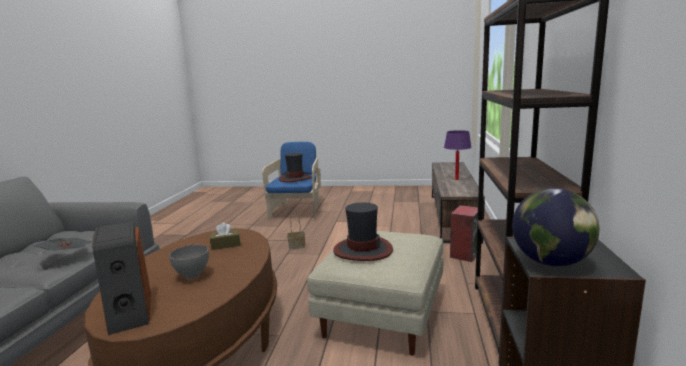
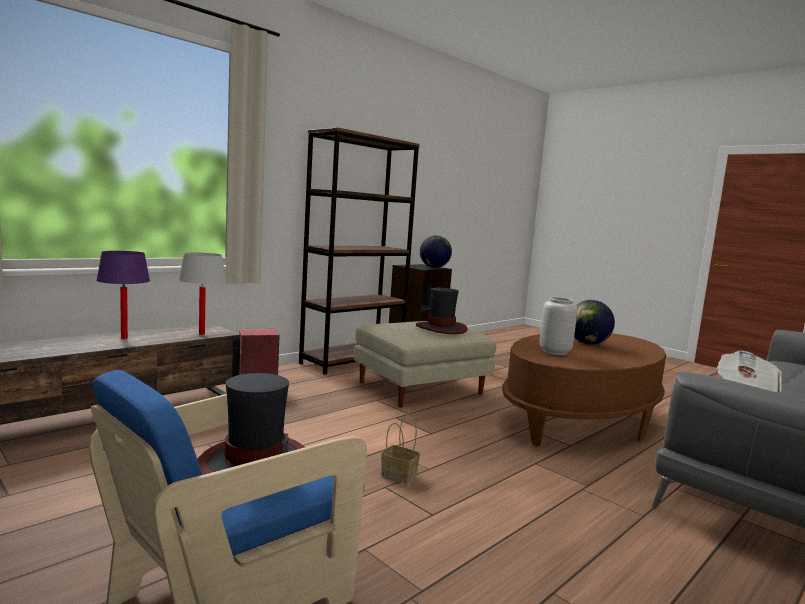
camera: 145 degrees left, 5 degrees down
(129, 312) = (630, 341): speaker -> none
(193, 276) = (588, 343): grey bowl -> globe
(225, 245) = (555, 352): brown tissue box -> grey vase
(450, 190) = (201, 334): none -> white table lamp

